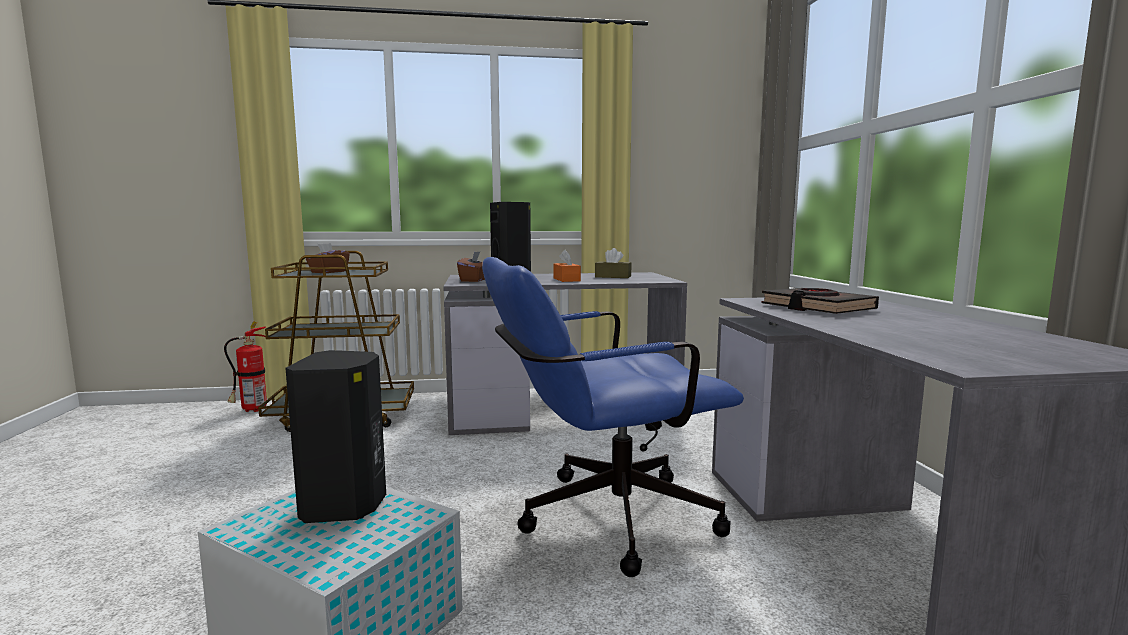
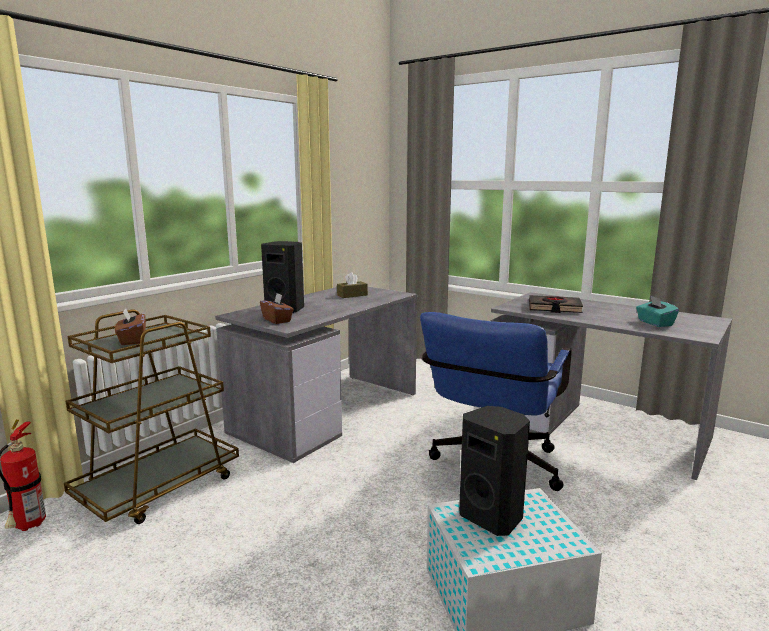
camera: 45 degrees left, 5 degrees up
(566, 279) = (338, 305): orange tissue box -> none
(938, 340) = (654, 323): none -> turquoise tissue box

